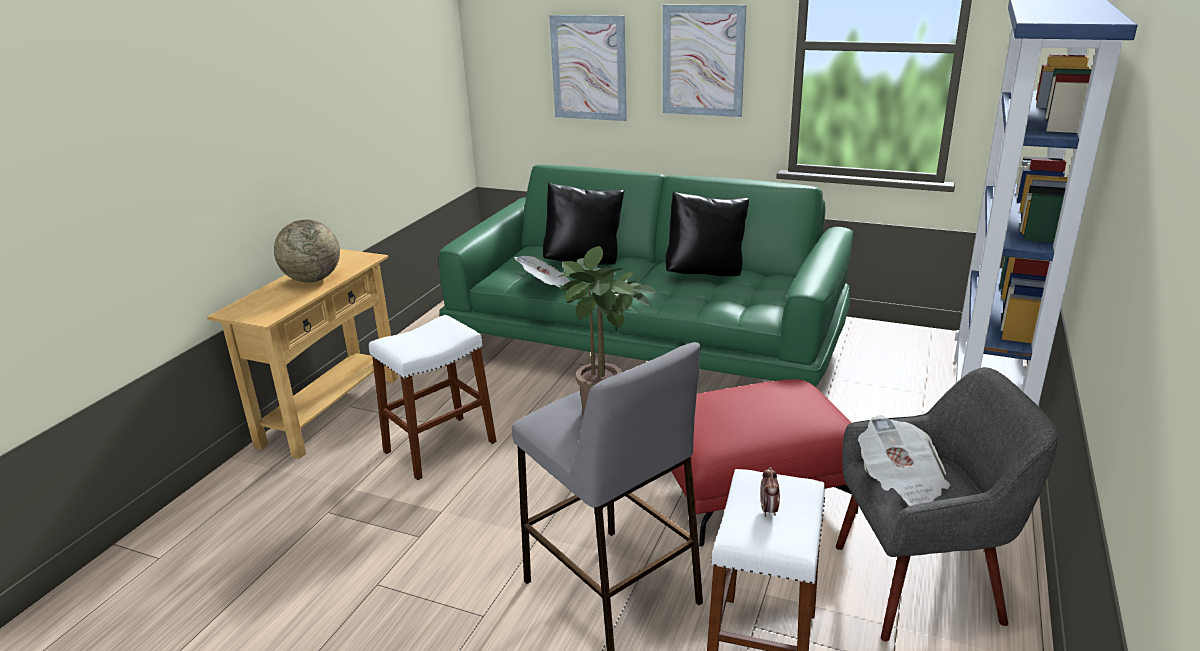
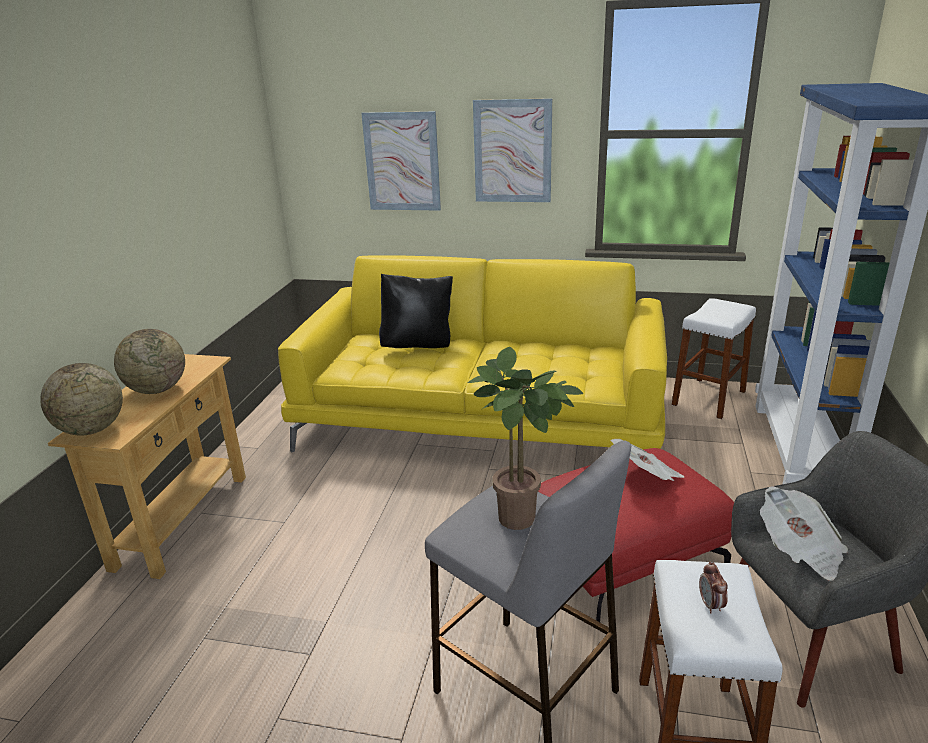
camera: 10 degrees left, 0 degrees up
(247, 309) = (92, 430): none -> globe
(440, 447) = (307, 548): white stool -> white stool (709, 398)
(547, 287) = (391, 375): newspaper -> newspaper (645, 477)
(648, 343) = (482, 418): green sofa -> yellow sofa
(705, 273) = (537, 350): black pillow -> none

